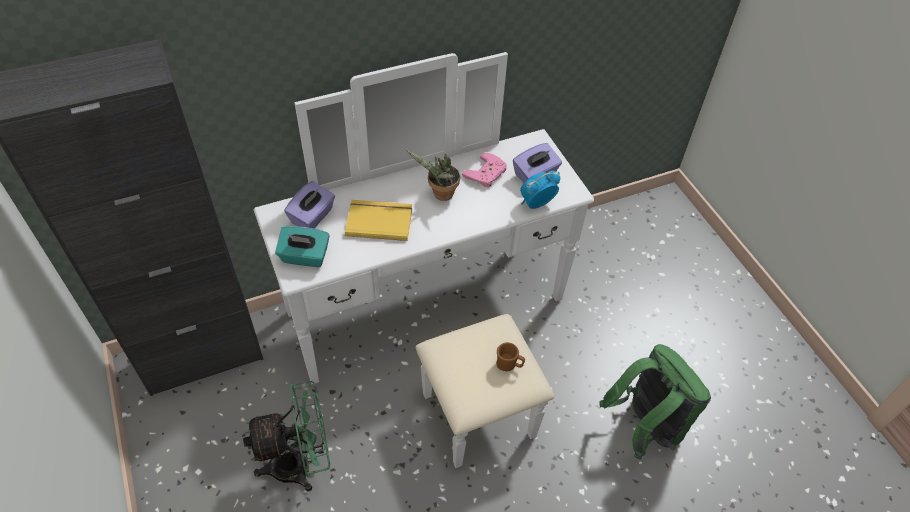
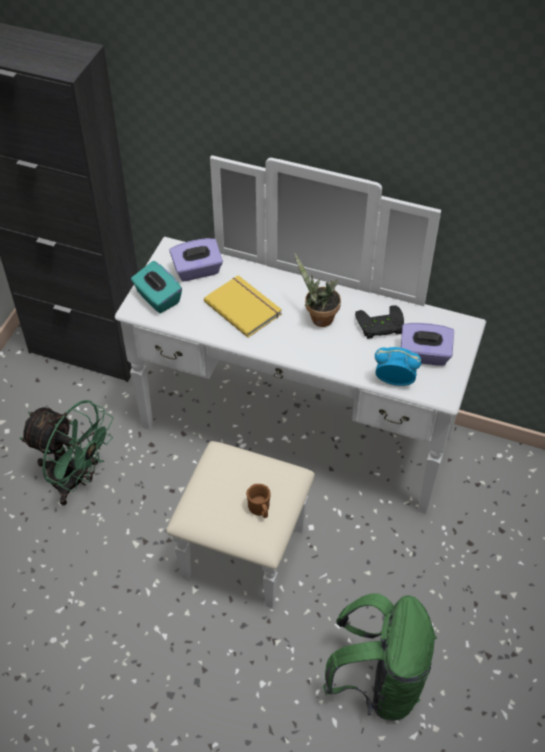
camera: 45 degrees right, 0 degrees up
(487, 174) = (380, 327): pink game controller -> black game controller

